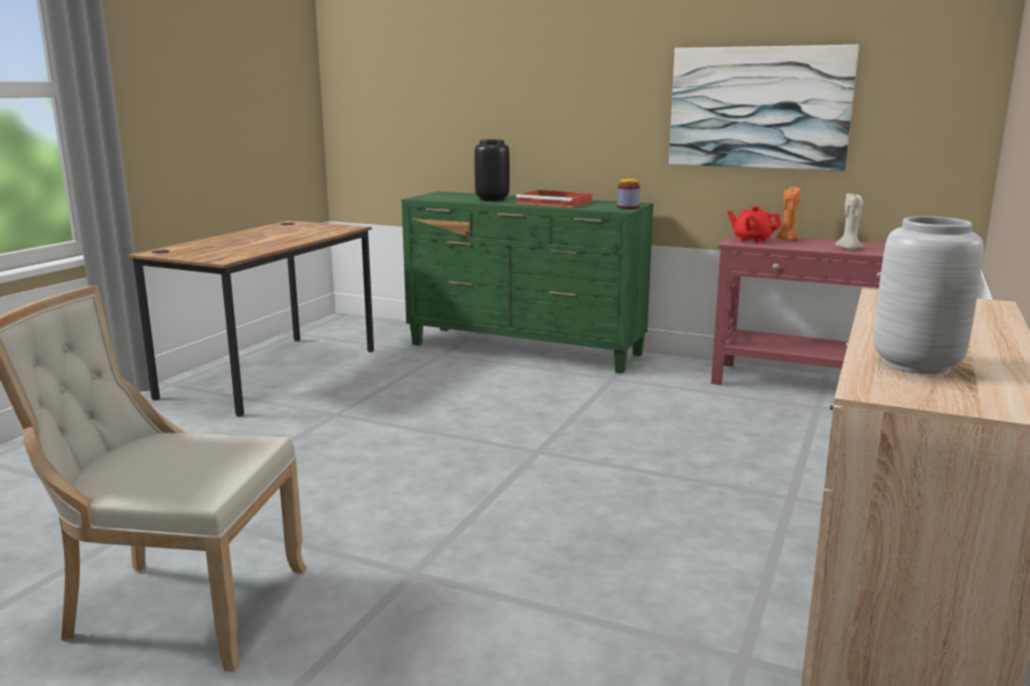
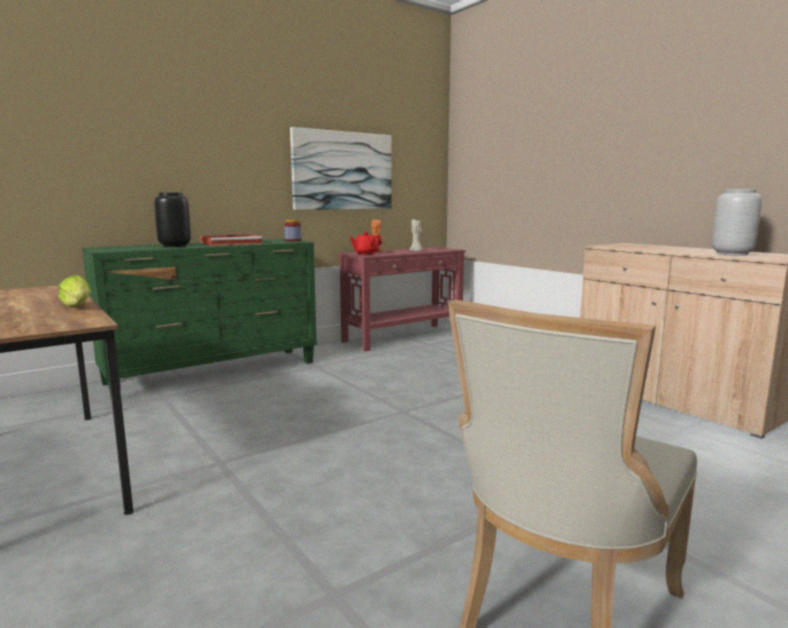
camera: 60 degrees left, 5 degrees down
(276, 246) = (77, 306): none -> lettuce

